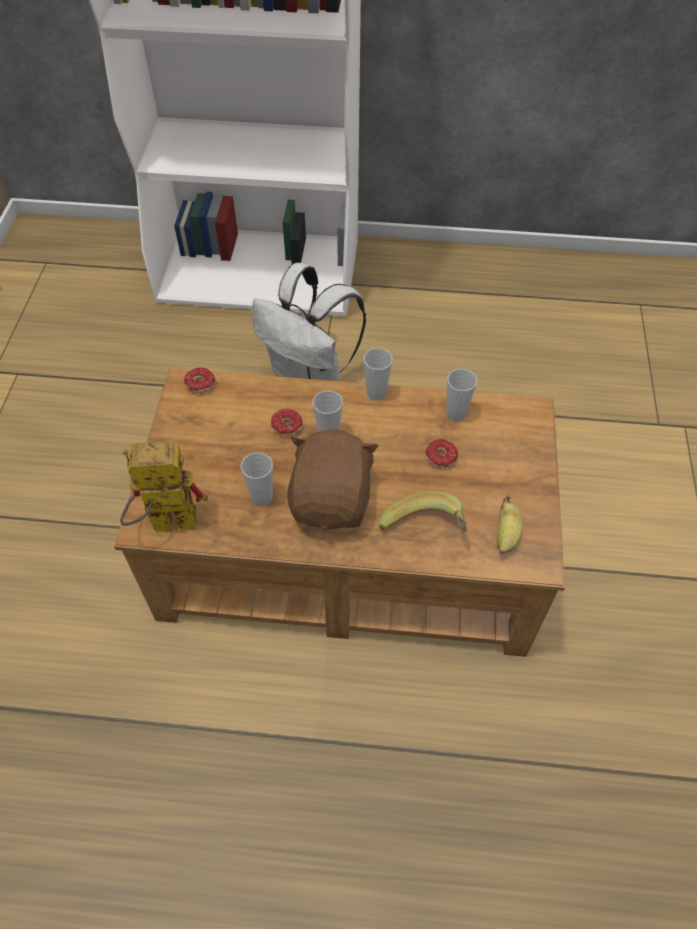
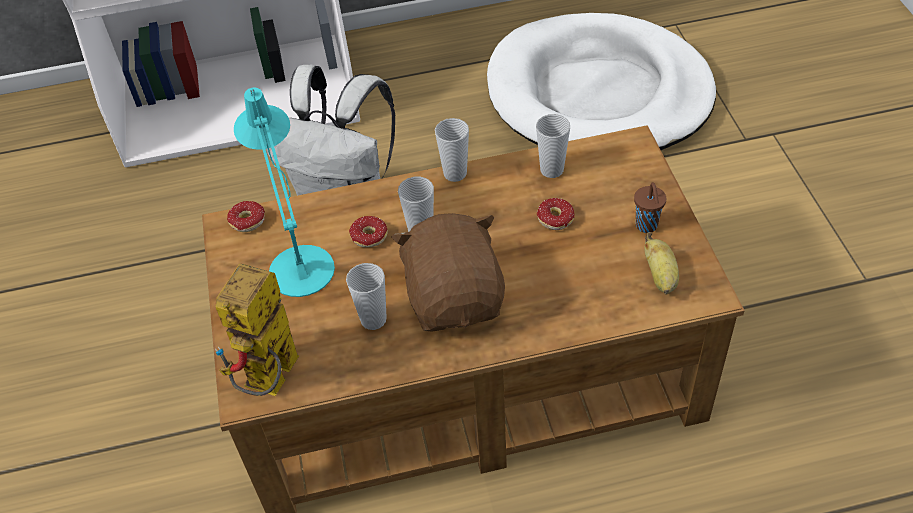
camera: 15 degrees left, 5 degrees down
(164, 524) = (271, 384): toy robot -> toy robot turned 45 degrees counterclockwise
(225, 431) = (299, 263): none -> turquoise table lamp
(424, 531) = (571, 299): banana -> none
(513, 488) = (647, 226): none -> brown cup
(548, 348) = (598, 94): none -> white dog bed

